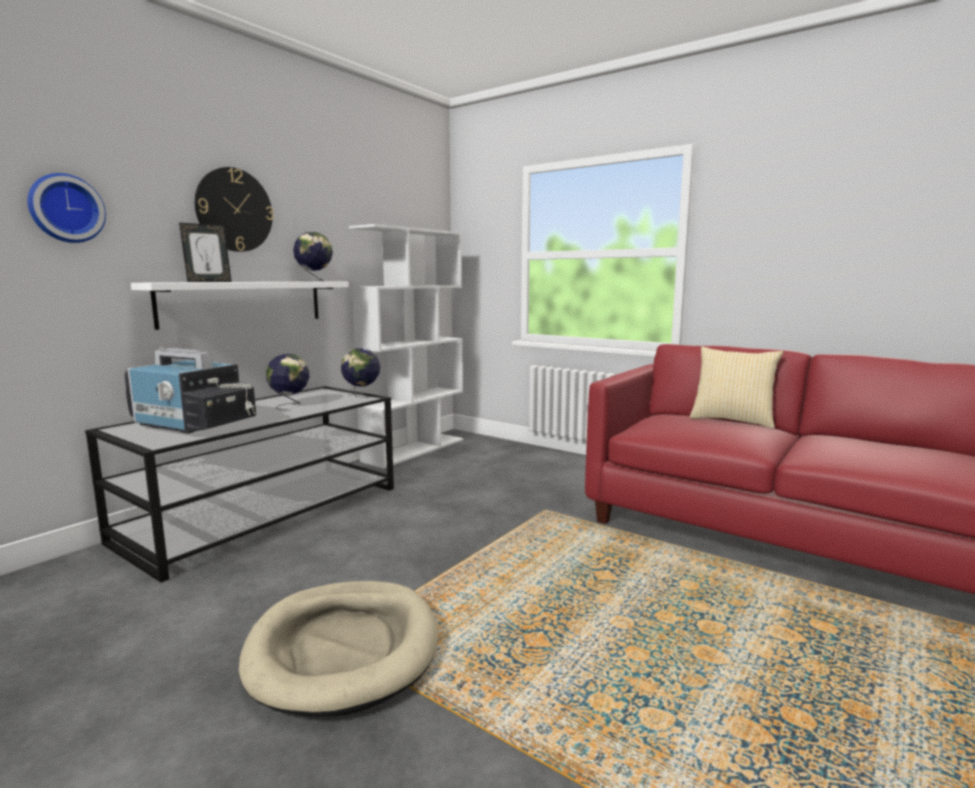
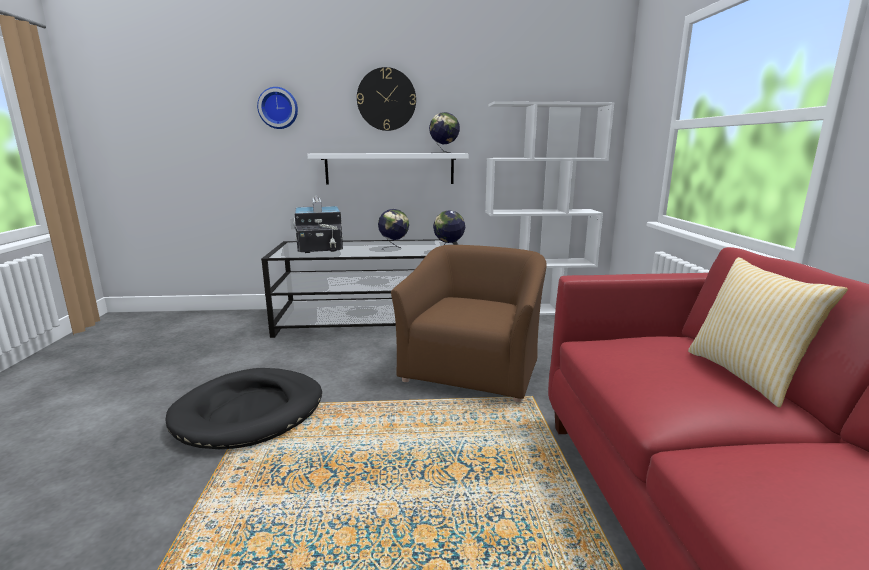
camera: 50 degrees right, 5 degrees up
(208, 281) = (356, 153): picture frame -> none
(344, 649) = (250, 412): beige dog bed -> black dog bed
(466, 511) = (472, 369): none -> brown armchair

